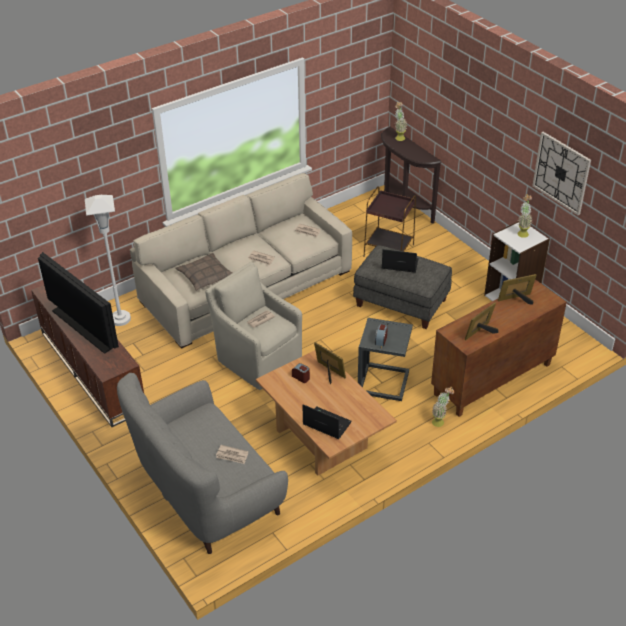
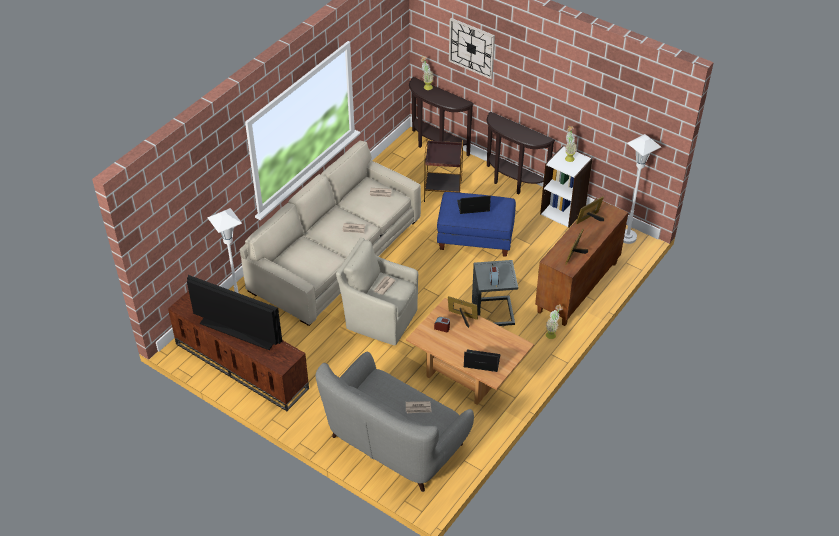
camera: 20 degrees left, 5 degrees up
(205, 276) = (313, 257): pillow -> none
(400, 303) = (475, 238): grey ottoman -> blue ottoman
(467, 258) = (512, 183): none -> brown console table
(561, 173) = (598, 105): wall clock -> wall clock (471, 48)
(575, 340) = (627, 237): none -> white floor lamp

